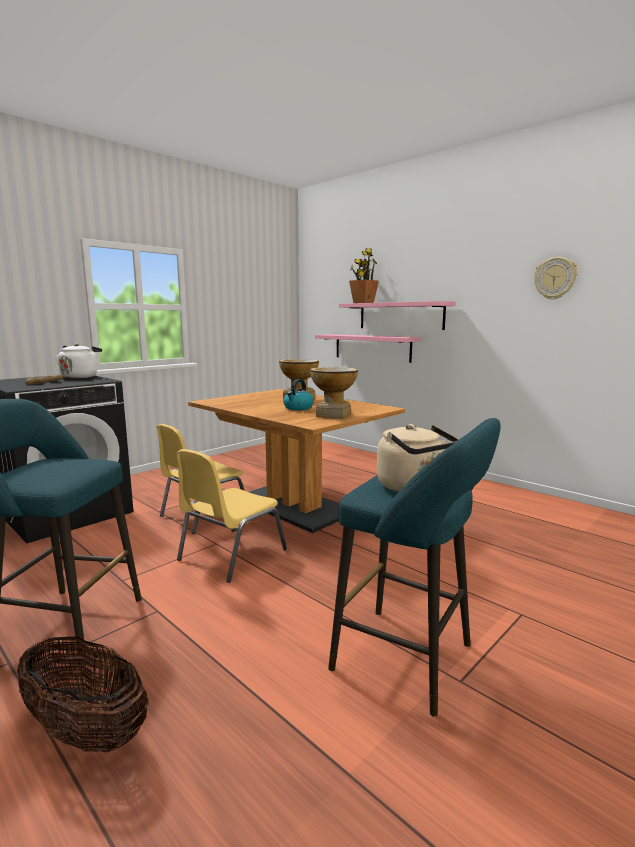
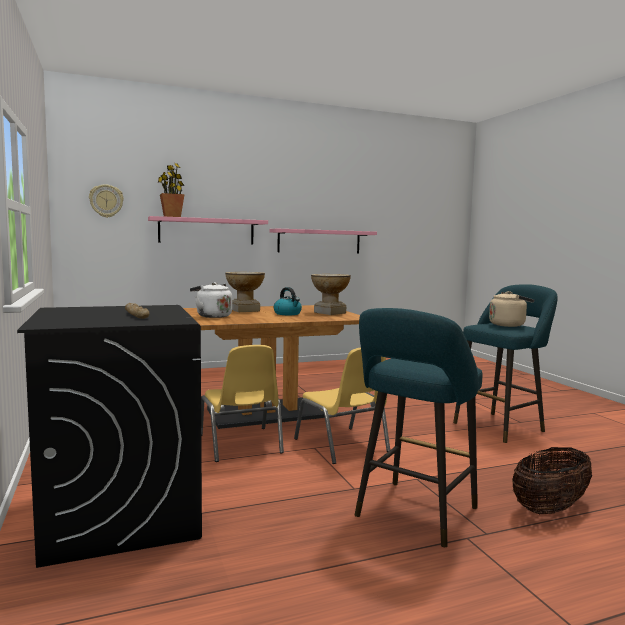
camera: 65 degrees left, 5 degrees down
(80, 377) = (97, 308): white kettle -> white kettle (212, 316)
(372, 347) = (173, 262): pink shelf -> pink shelf (319, 241)
(555, 278) = (333, 209): wall clock -> wall clock (106, 201)

